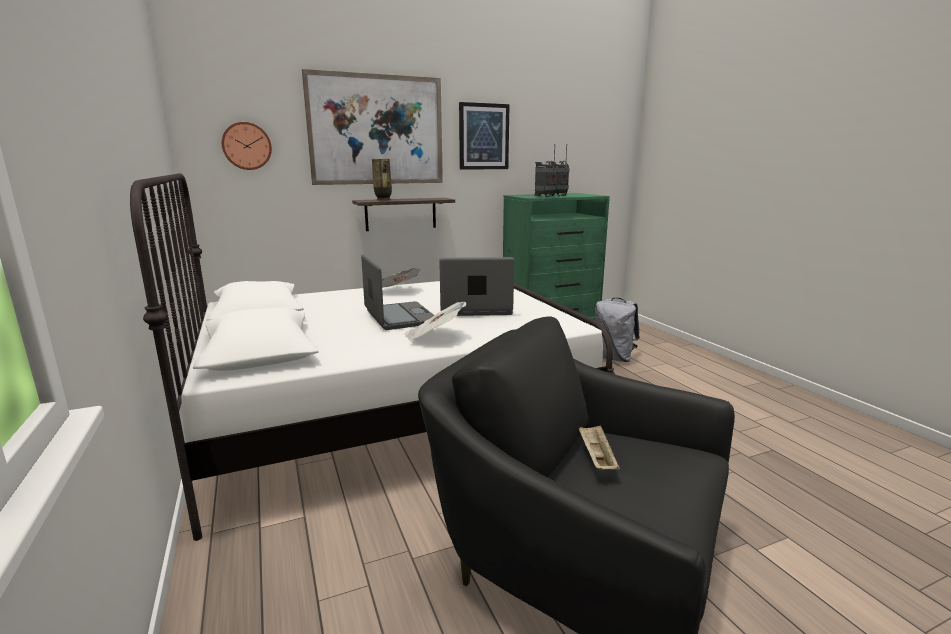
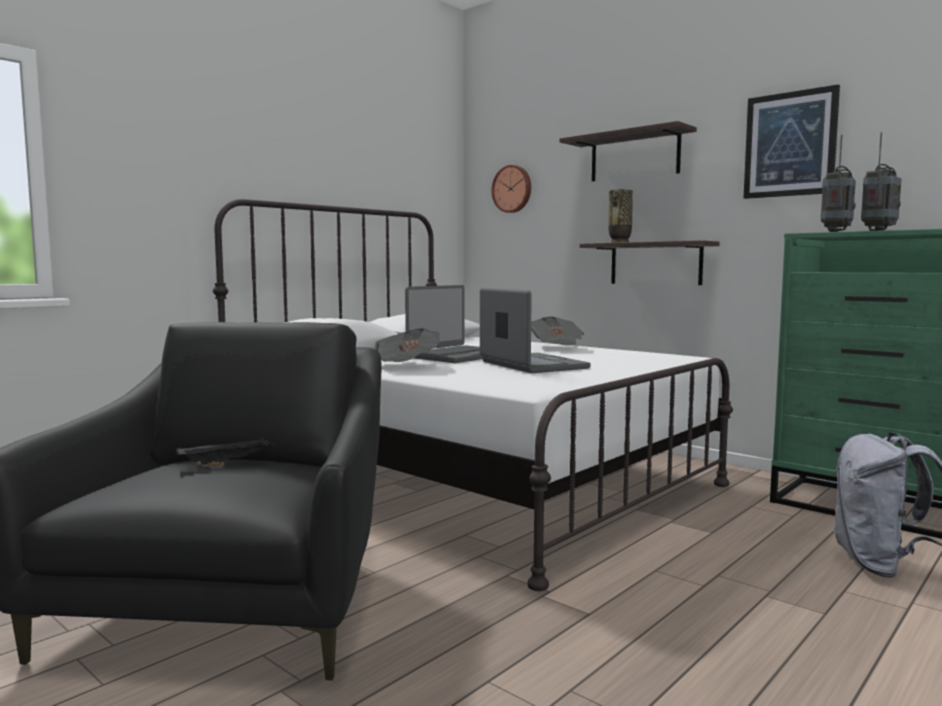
camera: 65 degrees right, 10 degrees down
(377, 130) = (634, 156): picture -> shelf
(596, 458) = (227, 463): beige tray -> black tray

